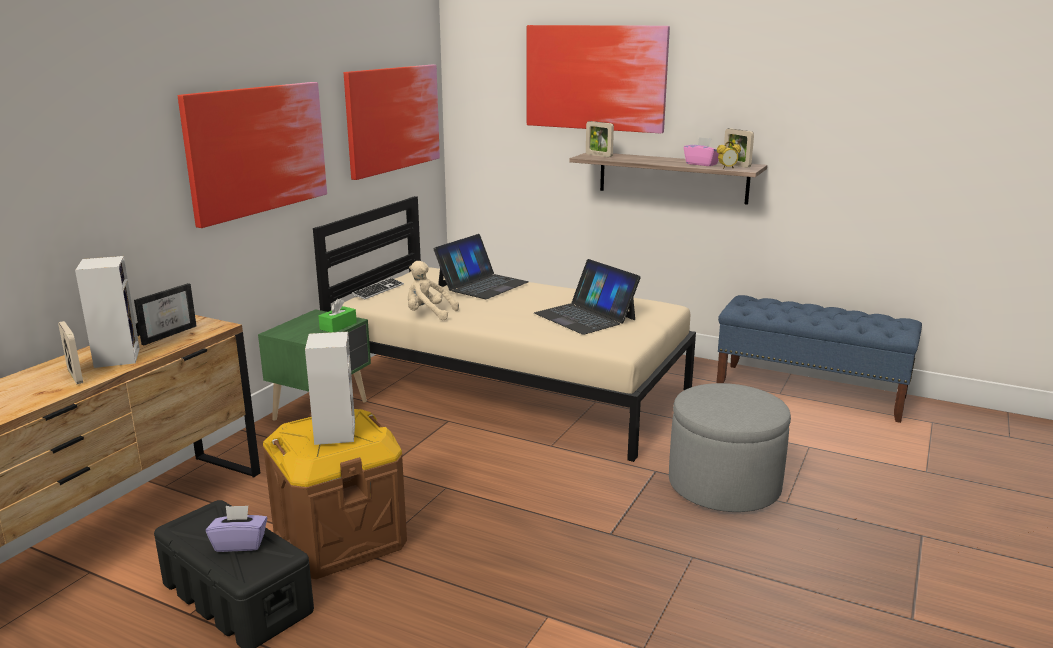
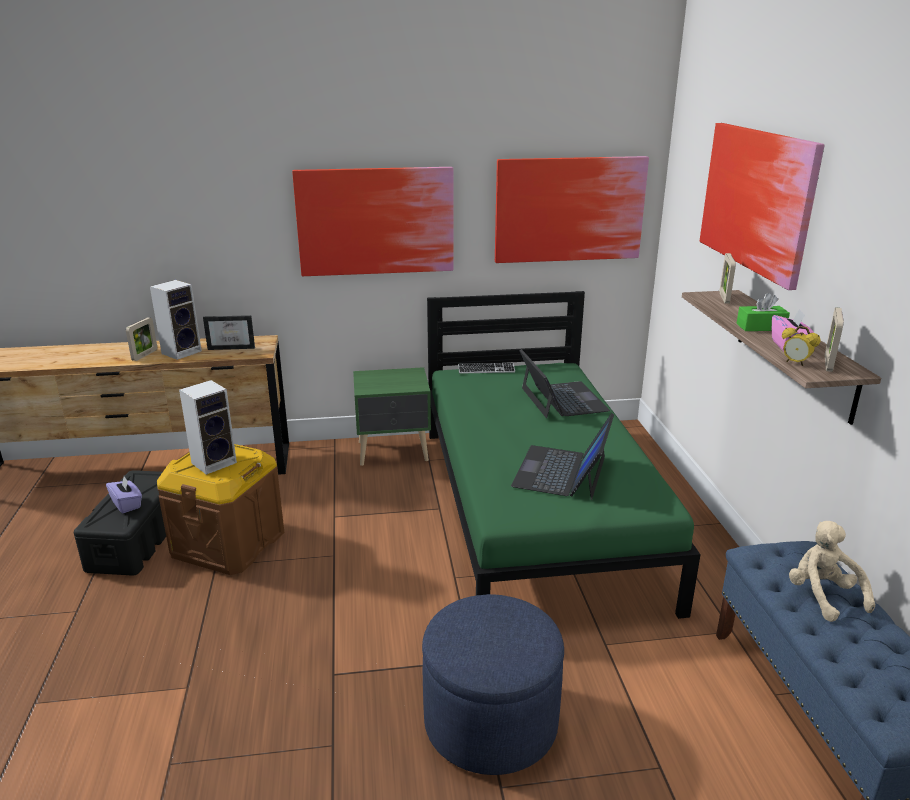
camera: 55 degrees right, 5 degrees up
(338, 326) = (401, 387): green tissue box -> green tissue box (761, 327)
(428, 314) = (464, 406): beige plush toy -> beige plush toy (822, 596)
(482, 285) = (562, 399): laptop -> laptop turned 105 degrees counterclockwise
(509, 387) = (536, 510): beige bed -> green bed
(724, 485) = (490, 721): grey ottoman -> blue ottoman

